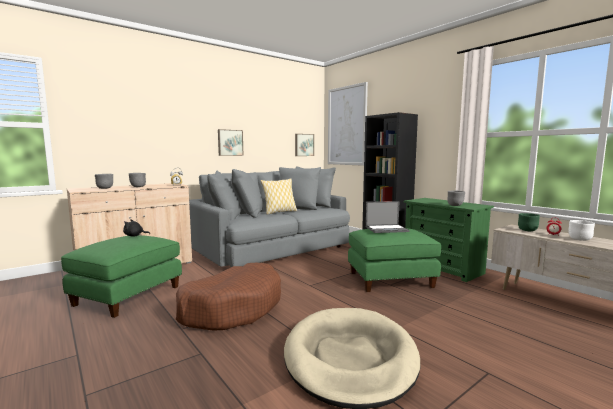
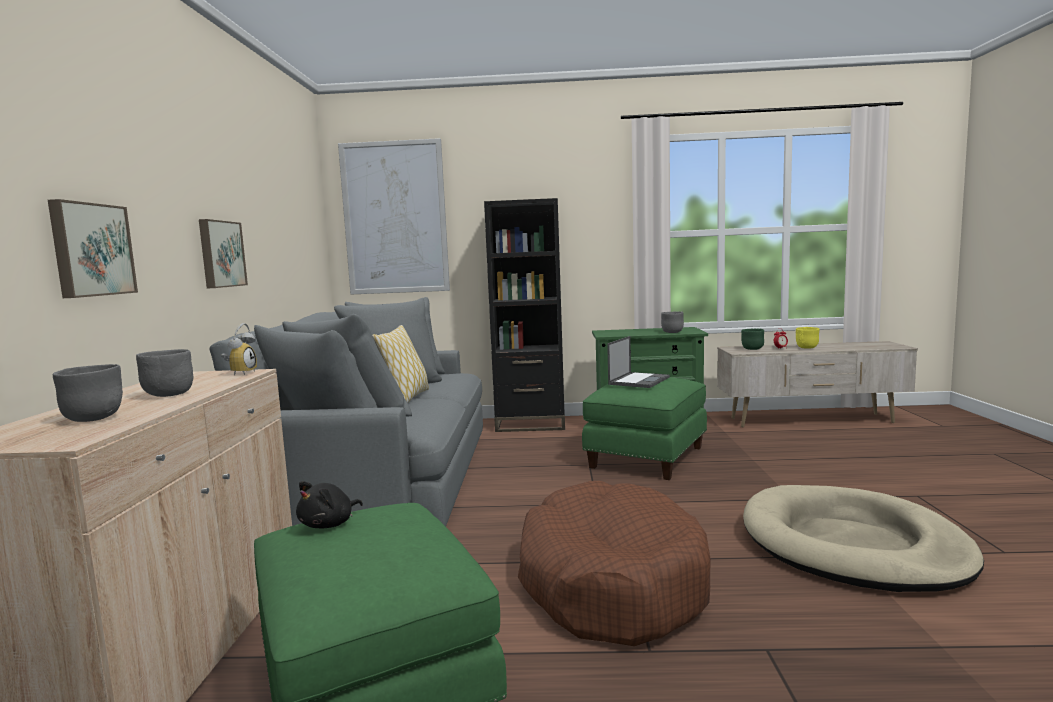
camera: 50 degrees left, 0 degrees up
(304, 145) = (311, 256): picture -> picture (91, 250)
(579, 239) = (806, 348): white bowl -> yellow bowl

